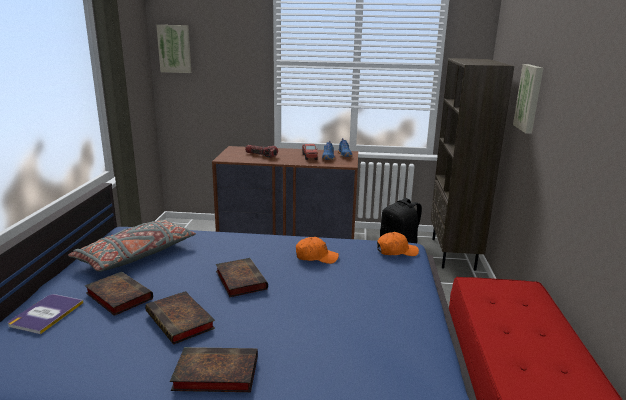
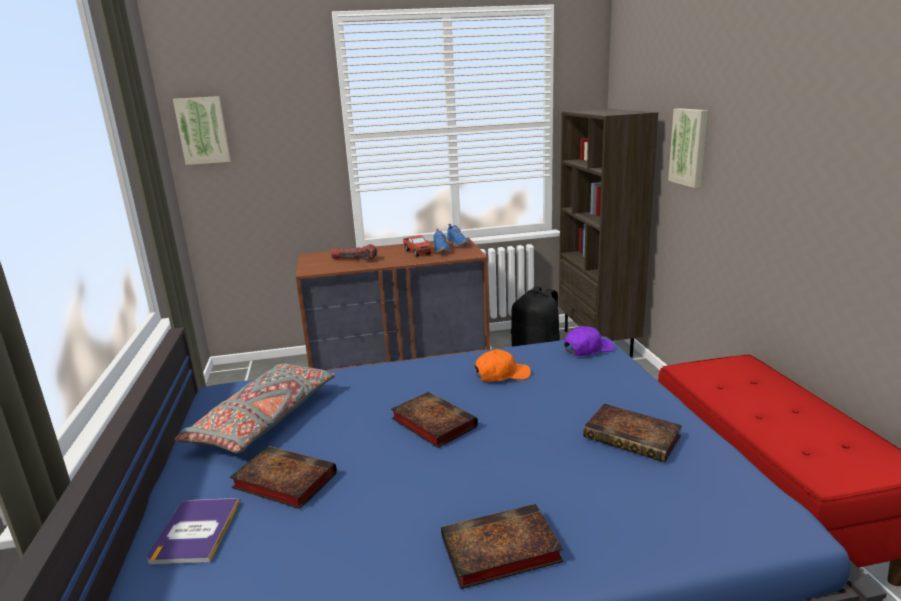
camera: 15 degrees left, 0 degrees up
(181, 321) = (399, 494): book -> book (634, 437)
(396, 251) = (588, 349): orange cap -> purple cap

